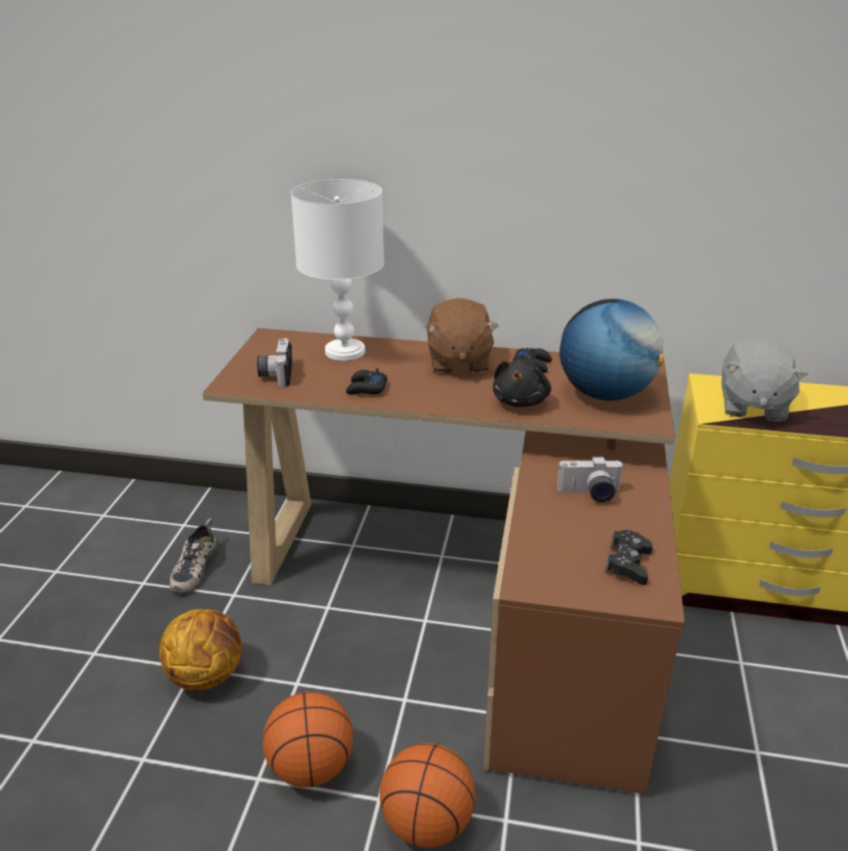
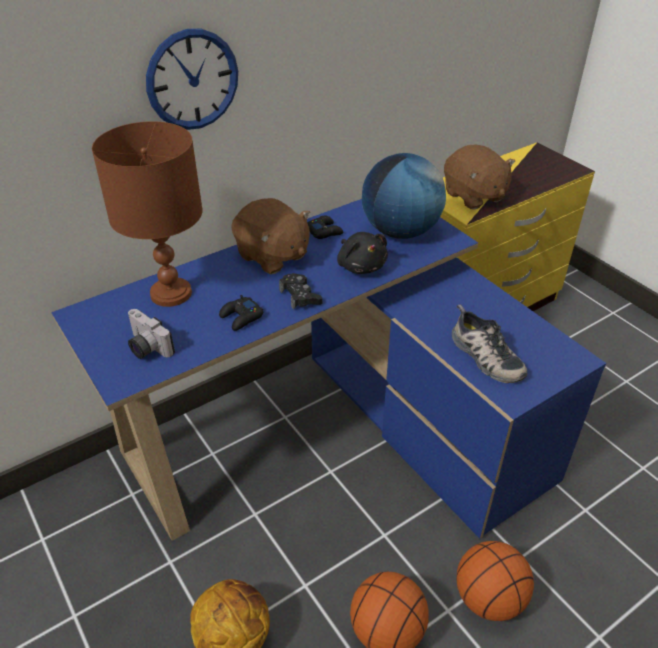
camera: 45 degrees left, 10 degrees up
(194, 567) = (104, 567): shoe -> shoe (484, 356)
(345, 352) = (172, 293): white table lamp -> brown table lamp
(426, 158) = (192, 80): none -> wall clock
(472, 594) = (337, 430): brown desk -> blue desk
(589, 494) = (458, 311): camera -> none
(628, 563) = (537, 345): black game controller -> black game controller (300, 296)
(752, 406) = (474, 196): grey plush toy -> brown plush toy

